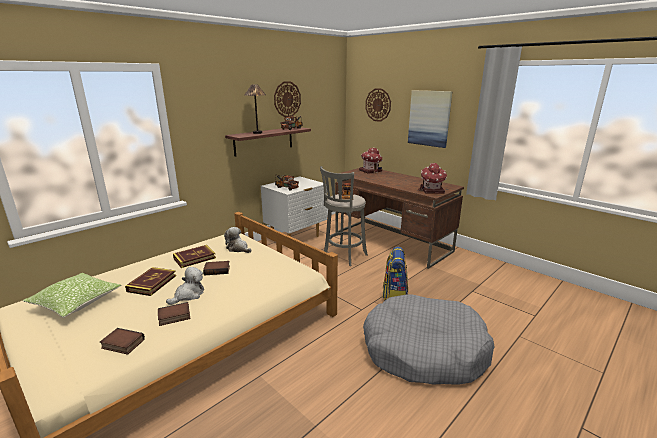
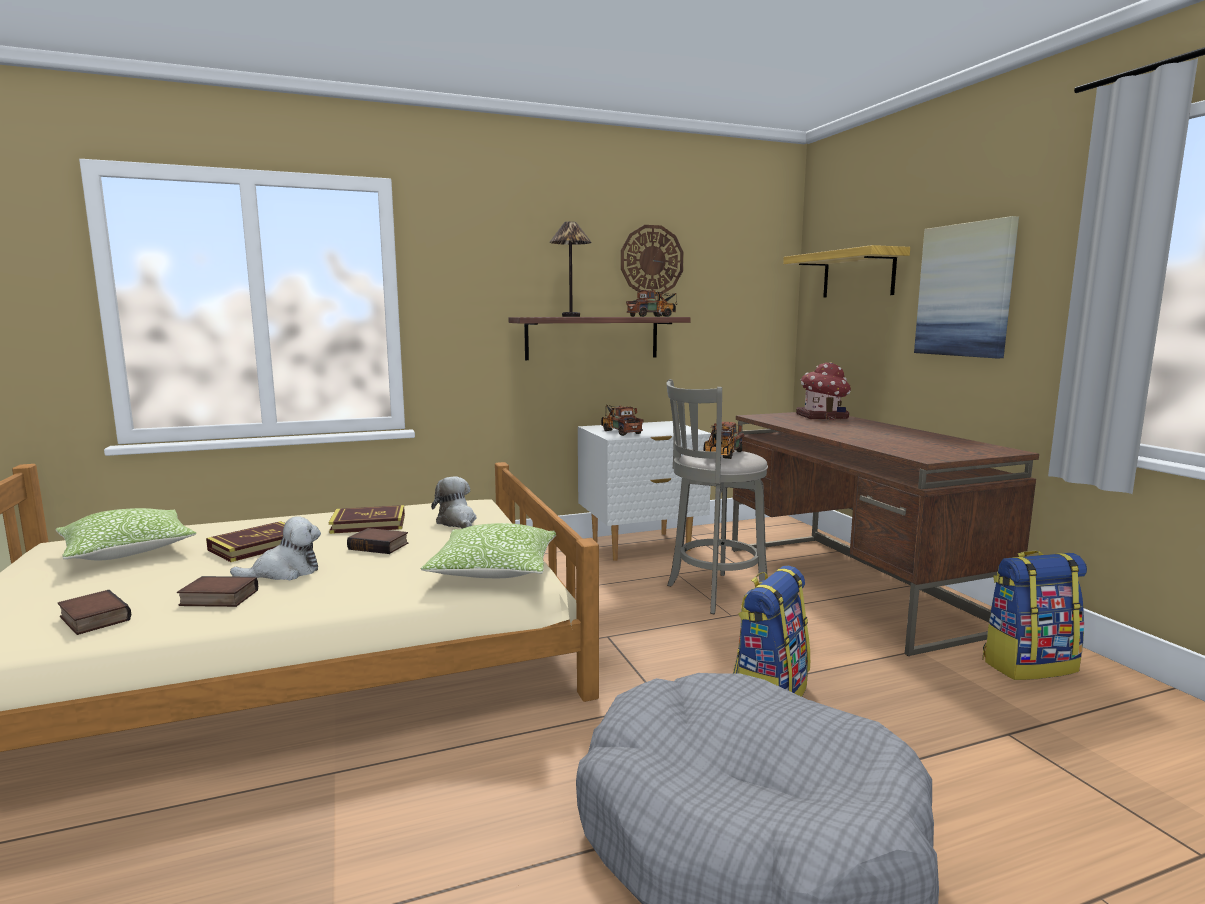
camera: 25 degrees right, 10 degrees down
(286, 272) = (494, 570): none -> pillow
(378, 105) = (858, 274): wall clock -> shelf
(432, 190) = (932, 452): toy house -> none
(464, 263) = (1028, 665): none -> backpack

